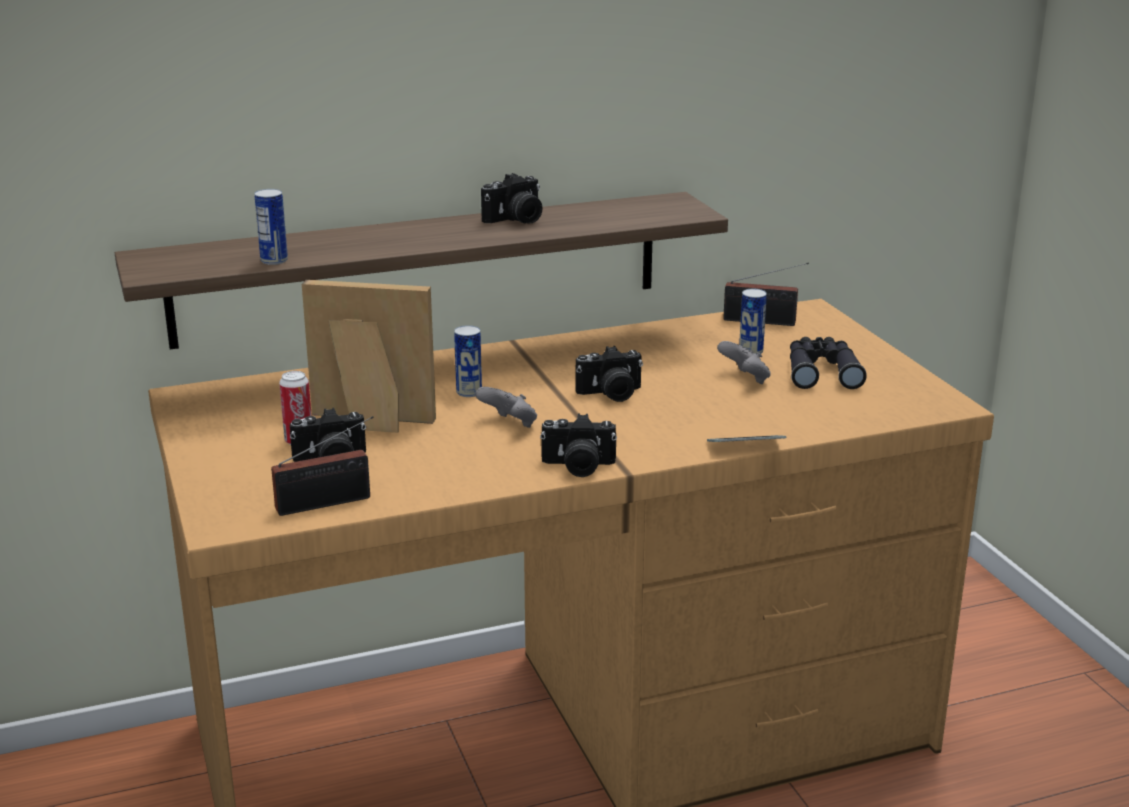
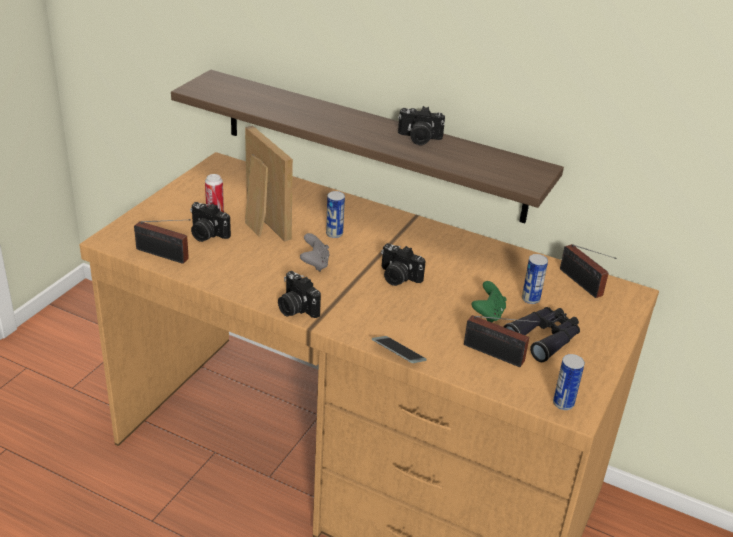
camera: 45 degrees right, 10 degrees up
(274, 261) = (254, 107): can -> can (563, 403)
(745, 379) = (488, 314): grey game controller -> green game controller
(817, 402) = (496, 355): none -> radio

